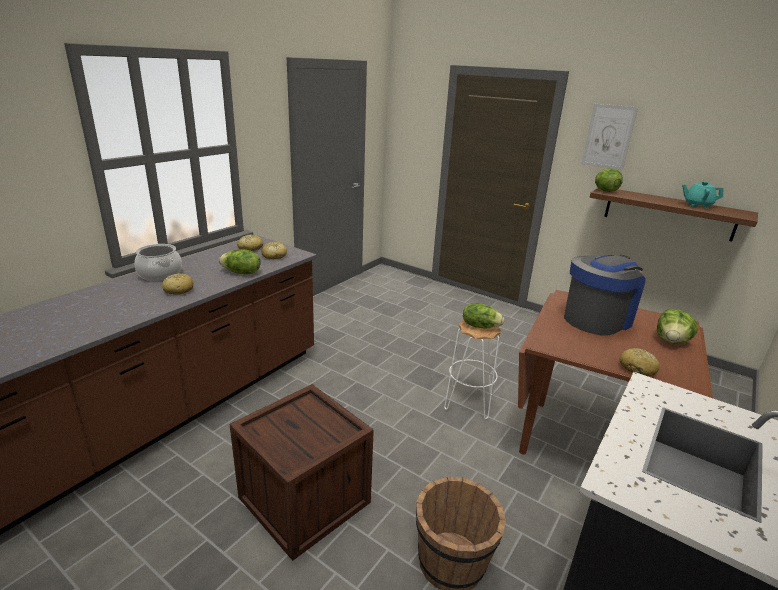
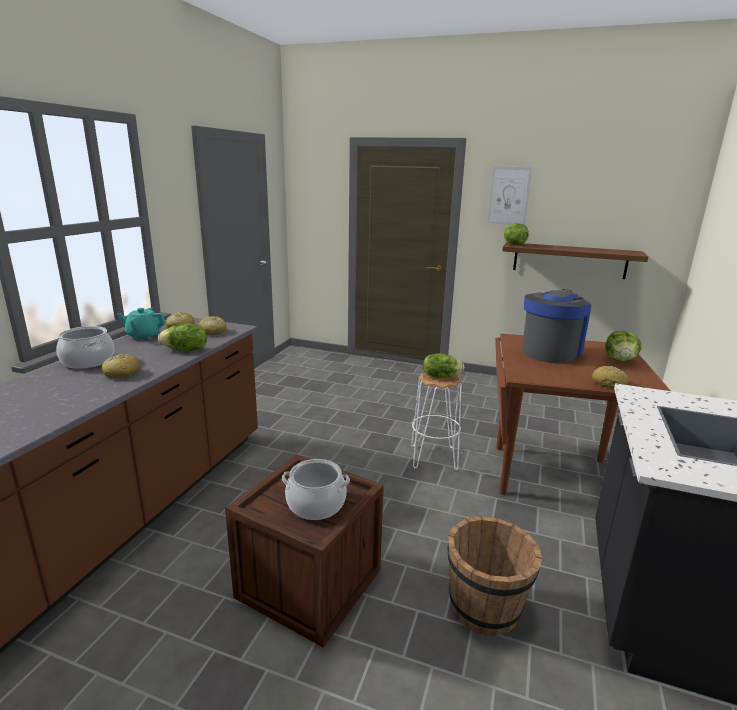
camera: 15 degrees left, 5 degrees down
(306, 436) = (316, 504): none -> cooking pot
(697, 205) = (594, 249): turquoise teapot -> turquoise teapot (144, 336)

